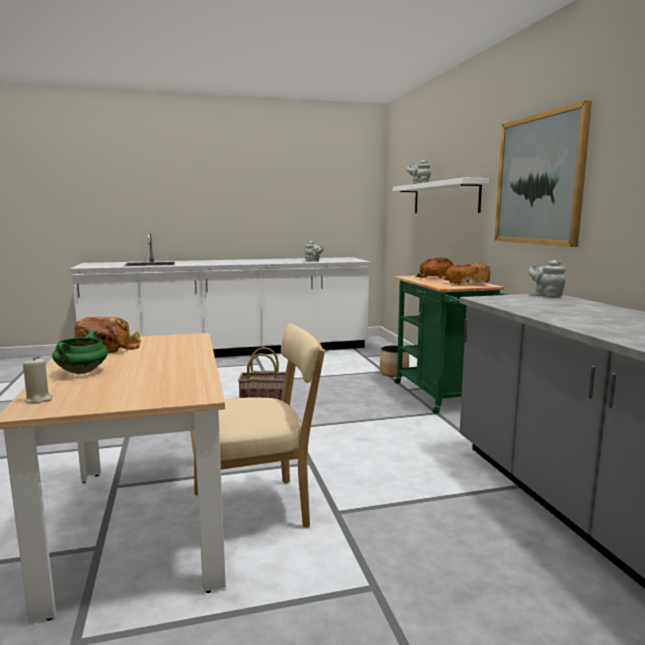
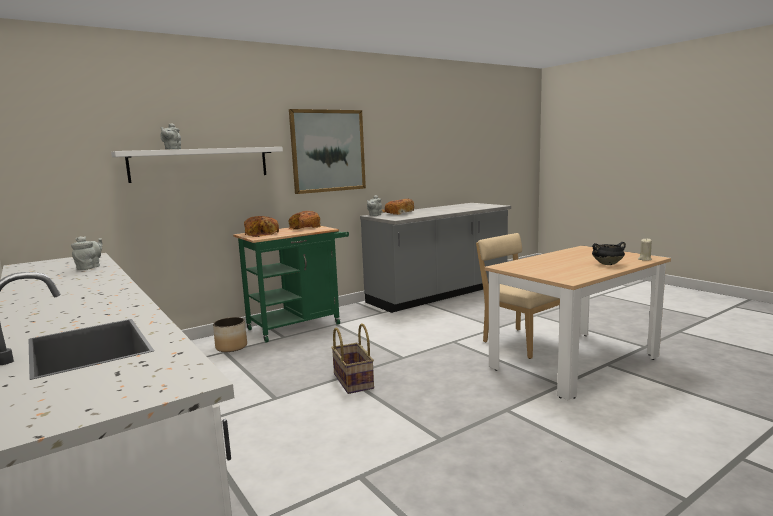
camera: 110 degrees left, 0 degrees up
(82, 372) = (607, 264): green cooking pot -> black cooking pot
(108, 347) = (563, 273): bread -> bread (399, 213)

